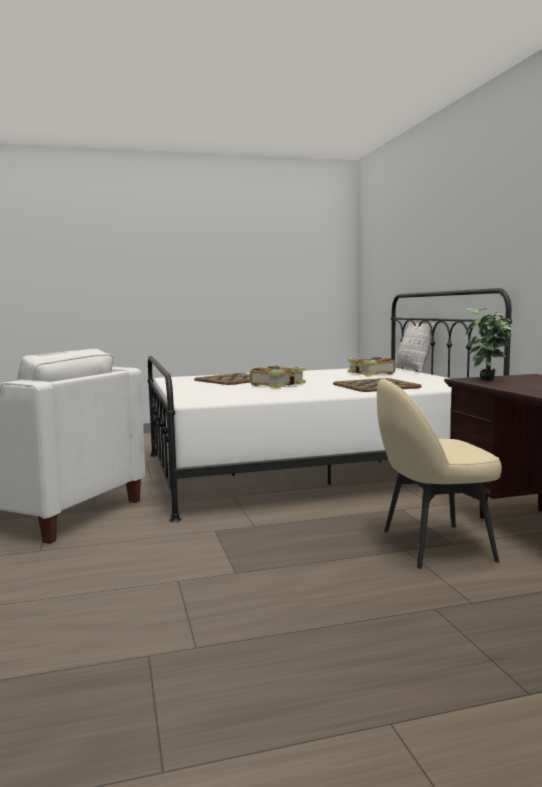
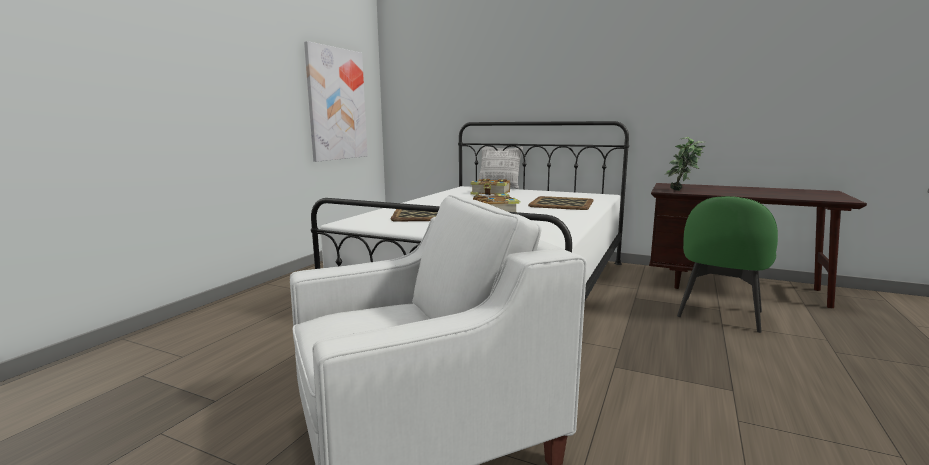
camera: 50 degrees left, 5 degrees up
(287, 280) = (336, 104): none -> picture
(433, 545) = (719, 315): beige chair -> green chair

